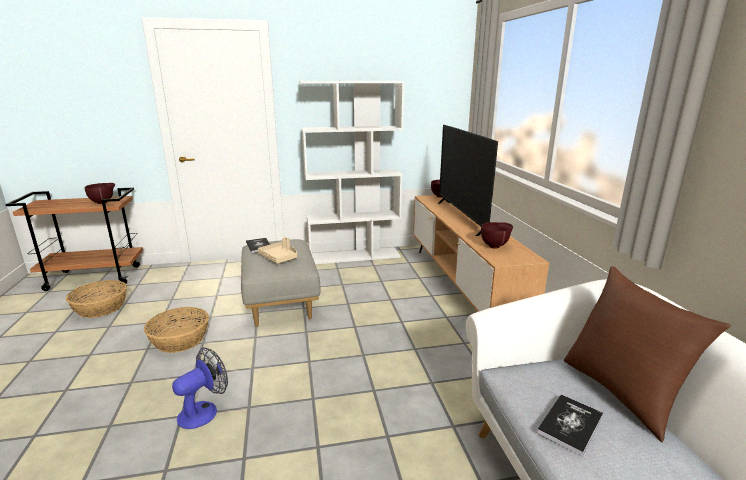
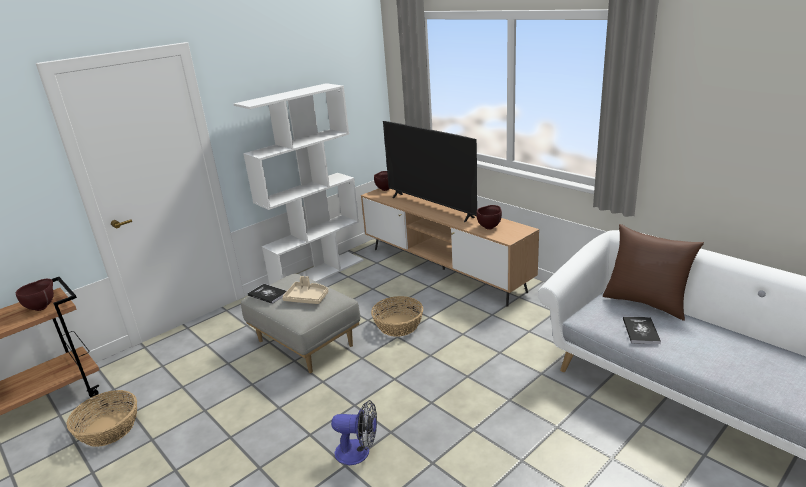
camera: 30 degrees left, 5 degrees up
(180, 340) = (252, 415): basket -> basket (398, 325)
(204, 411) = (358, 452): fan -> fan turned 90 degrees clockwise

